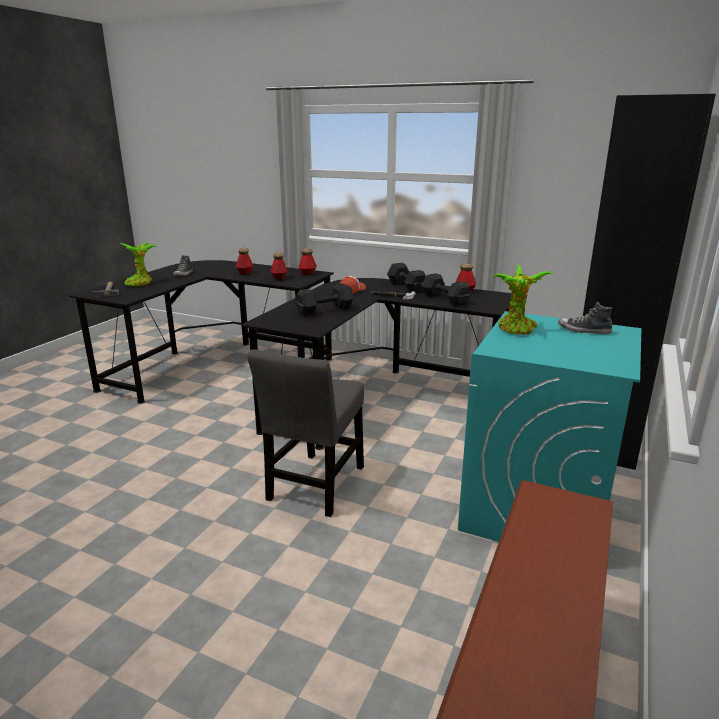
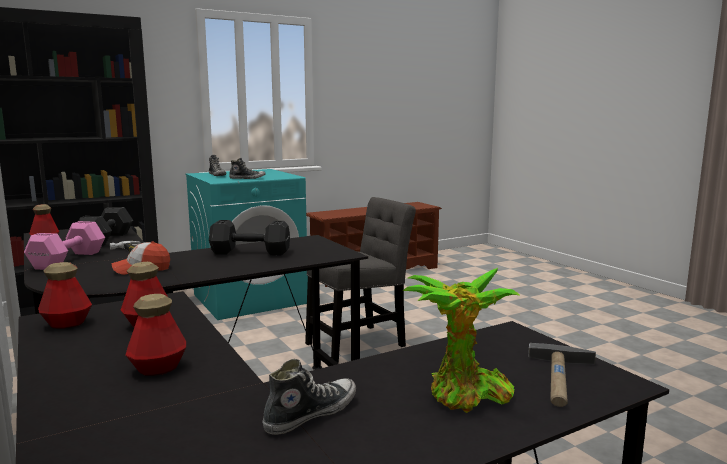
camera: 145 degrees left, 10 degrees down
(407, 287) = (70, 259): black dumbbell -> pink dumbbell
(516, 330) = (247, 178): potted plant -> shoe

